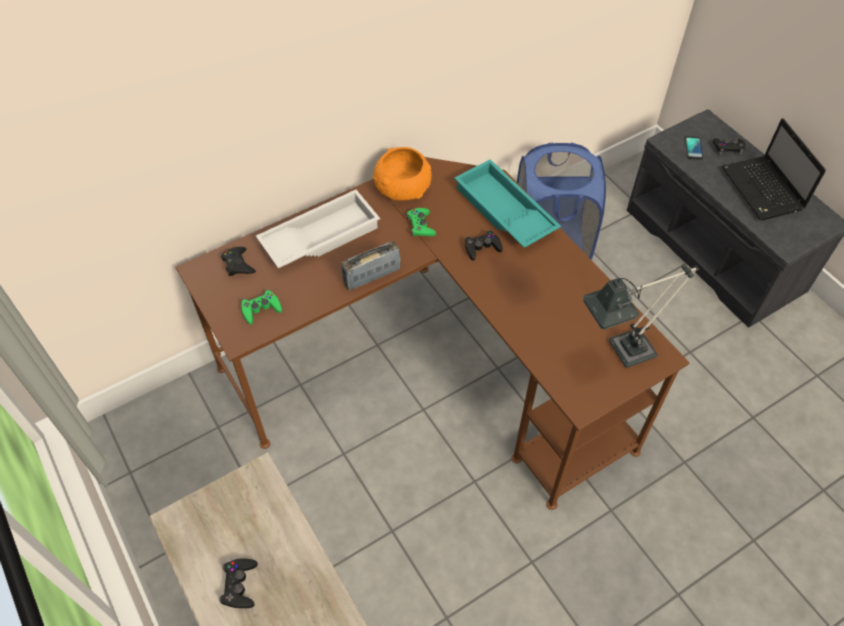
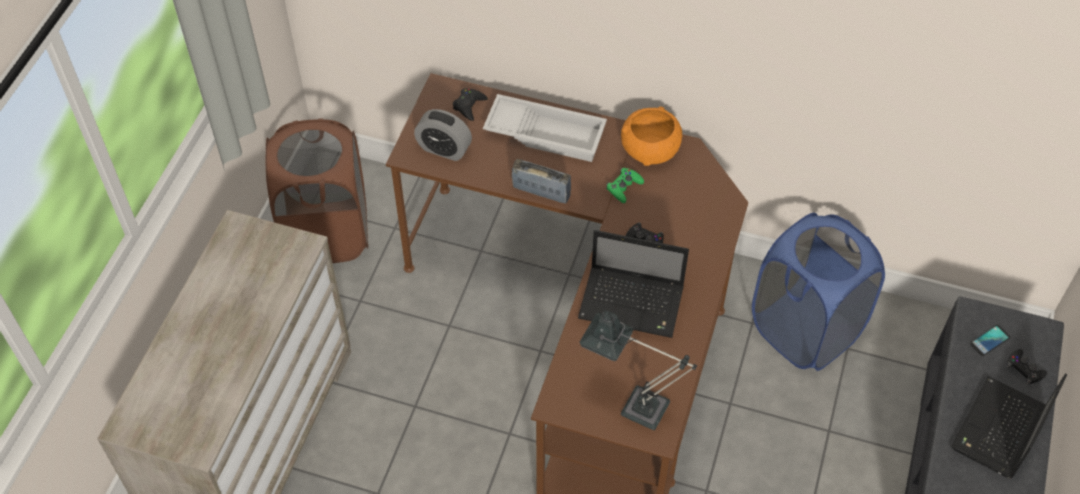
camera: 50 degrees right, 0 degrees up
(170, 479) = (327, 233): none -> brown laundry basket
(239, 585) = (222, 292): black game controller -> none
(261, 309) = (444, 149): green game controller -> alarm clock
(503, 211) = (698, 231): turquoise tray -> none
(530, 291) = (633, 303): none -> laptop

